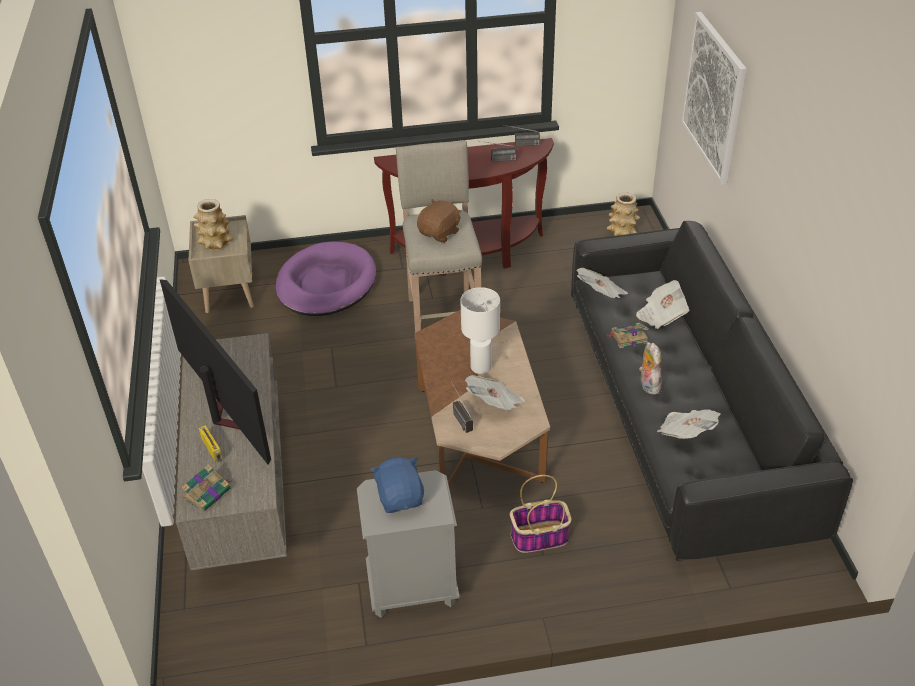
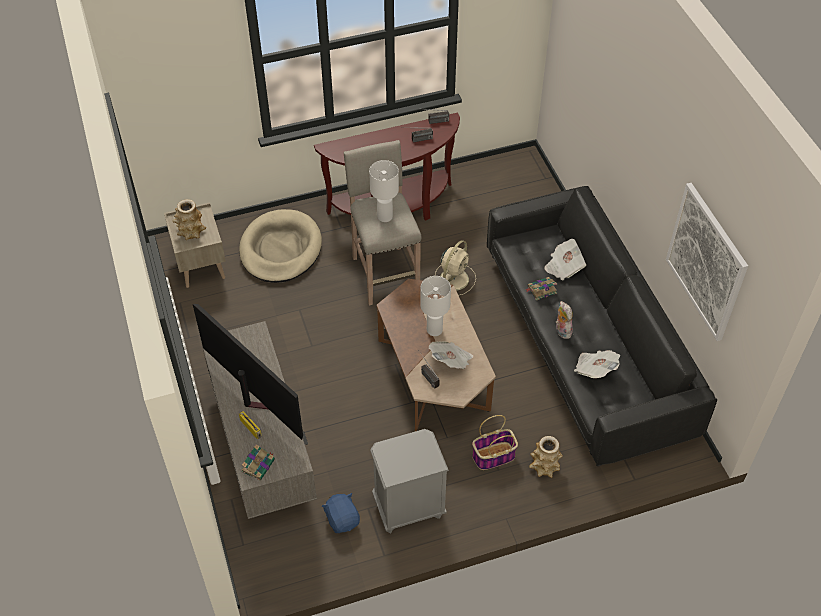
camera: 10 degrees left, 10 degrees up
(326, 284) = (280, 249): purple dog bed -> beige dog bed
(400, 497) = (404, 454): blue plush toy -> blue plush toy (342, 519)
(440, 233) = (384, 217): brown plush toy -> white table lamp
(528, 330) = (454, 278): none -> beige fan
(601, 294) = (514, 252): newspaper -> none
(622, 232) = (515, 175): vase -> vase (544, 466)
(713, 97) = (593, 88): picture -> picture (706, 261)

